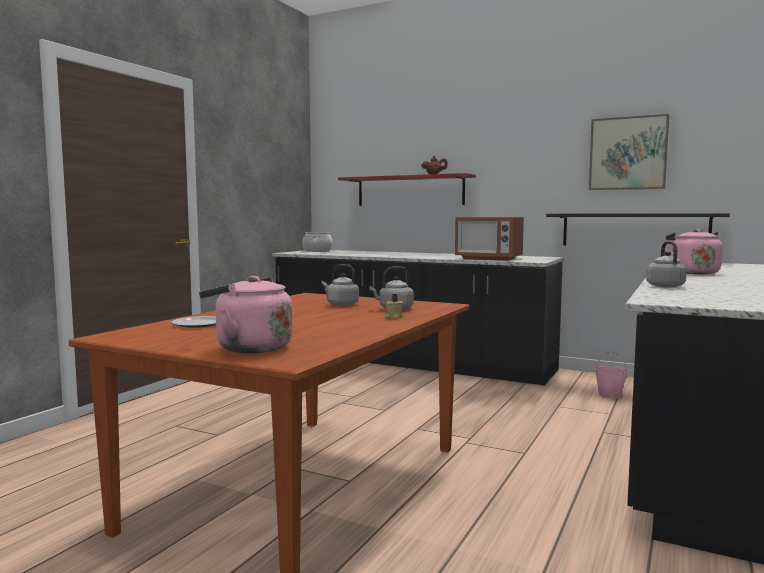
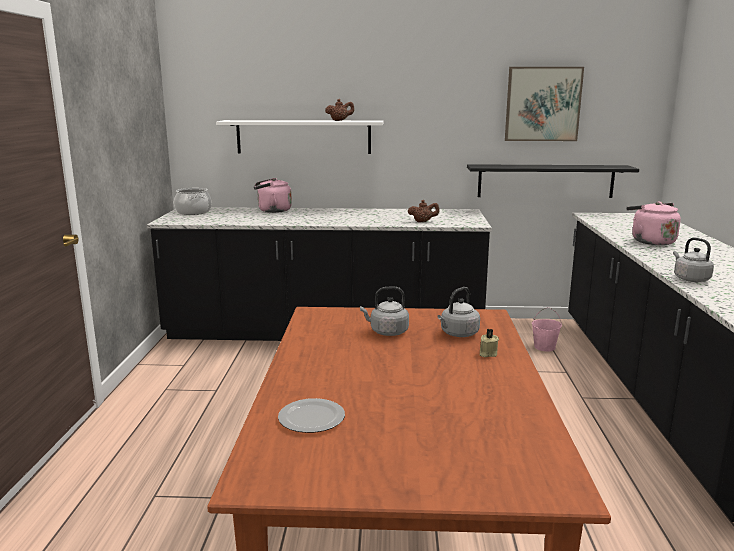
camera: 25 degrees left, 10 degrees up
(249, 348) = (472, 469): pink kettle -> pink kettle (272, 211)
(410, 191) = (303, 137): red shelf -> white shelf
(488, 259) = (423, 222): microwave -> brown teapot

